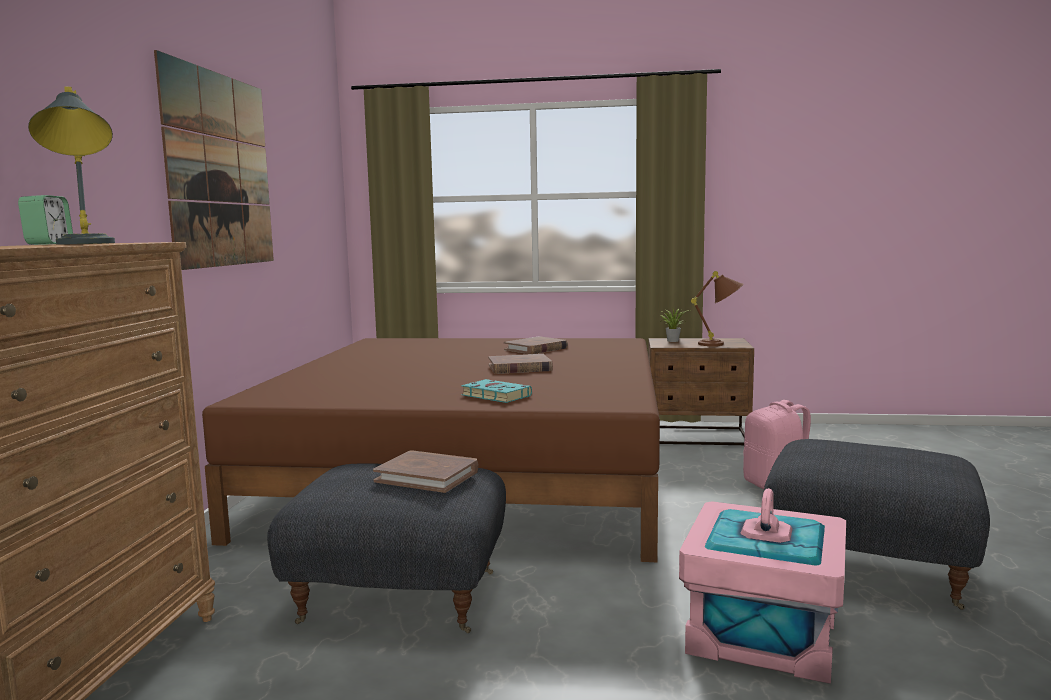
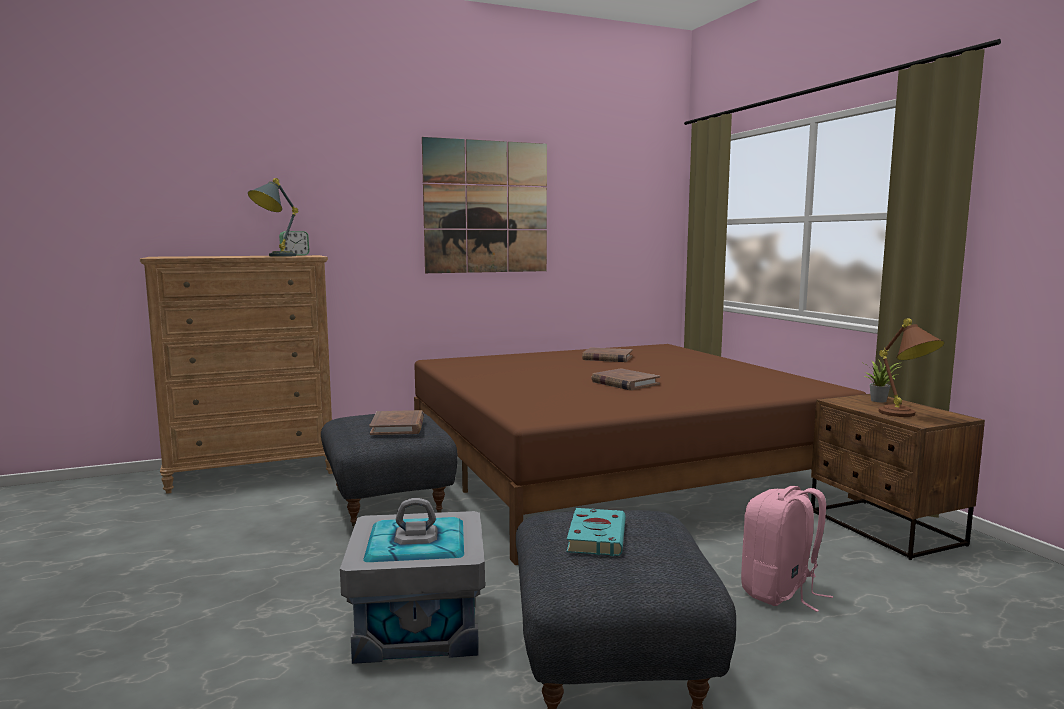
camera: 60 degrees right, 0 degrees up
(494, 395) = (516, 391): turquoise book -> turquoise book (596, 536)
(536, 349) = (716, 375): brown book -> brown book (607, 358)
(761, 633) = (419, 625): pink storage box -> grey storage box

